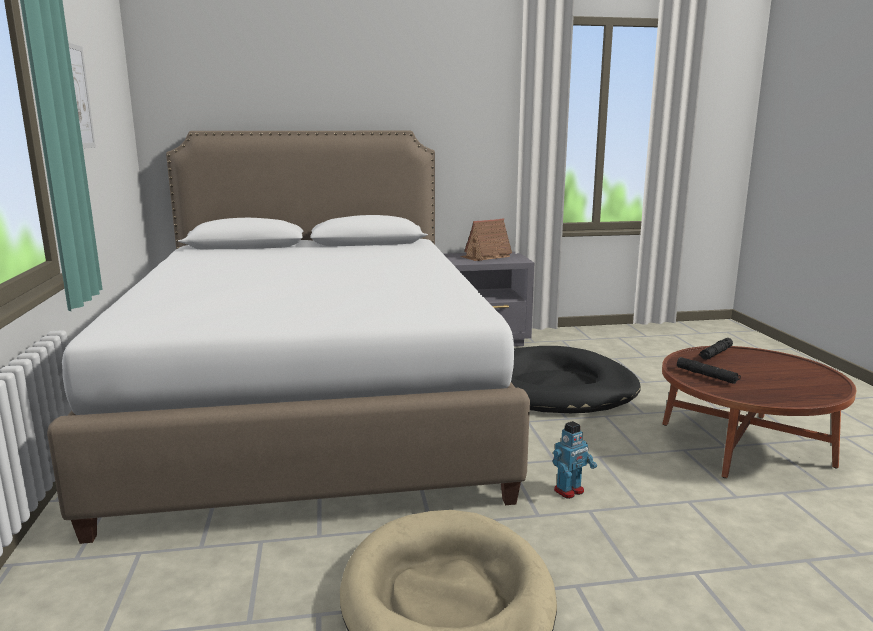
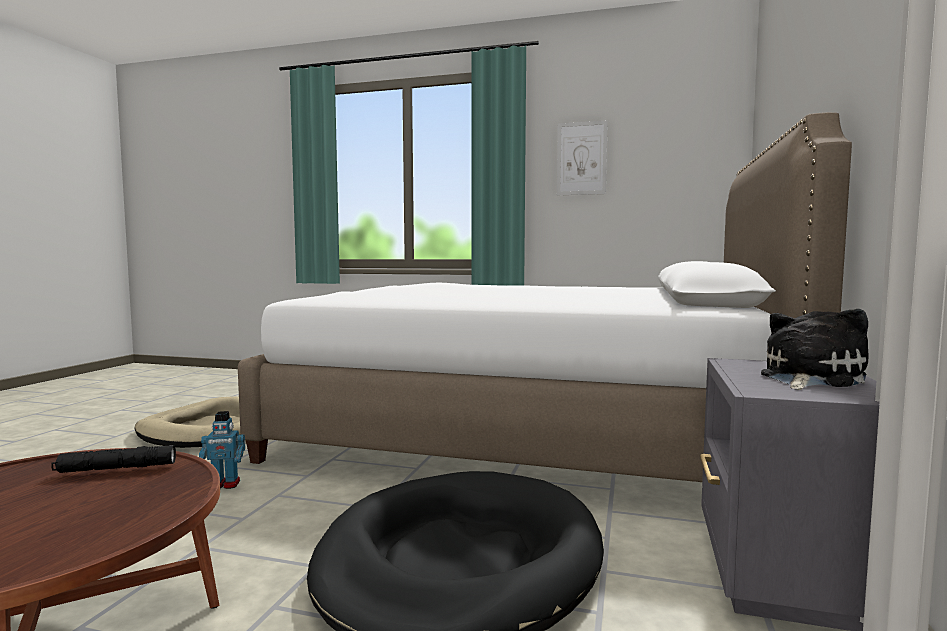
camera: 115 degrees right, 10 degrees down
(485, 256) = (808, 378): toy house -> plush toy
(569, 491) = (224, 485): toy robot -> toy robot turned 90 degrees counterclockwise
(716, 353) = (133, 514): black flashlight -> none

